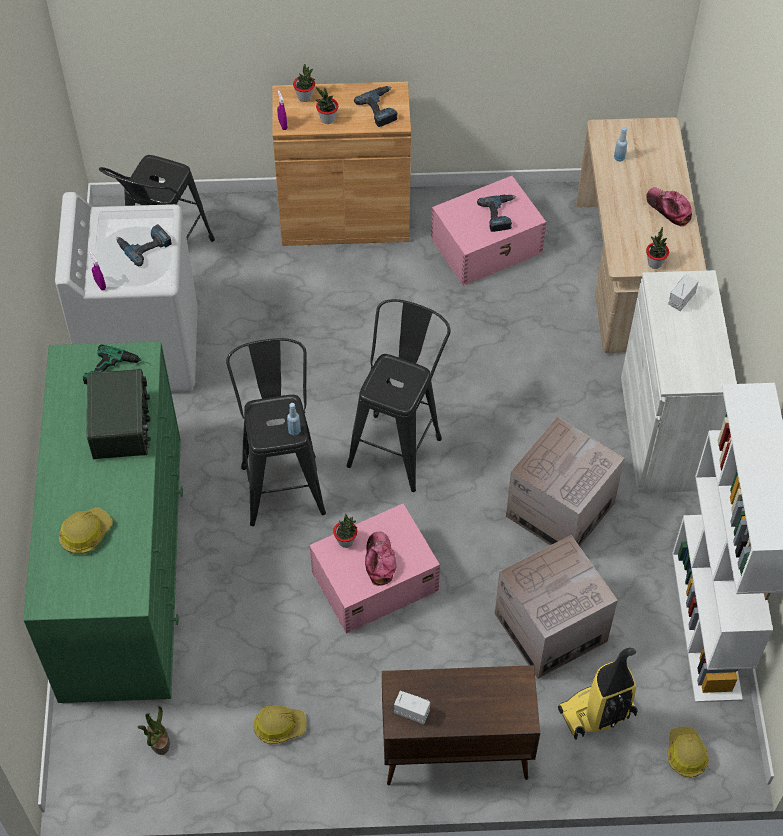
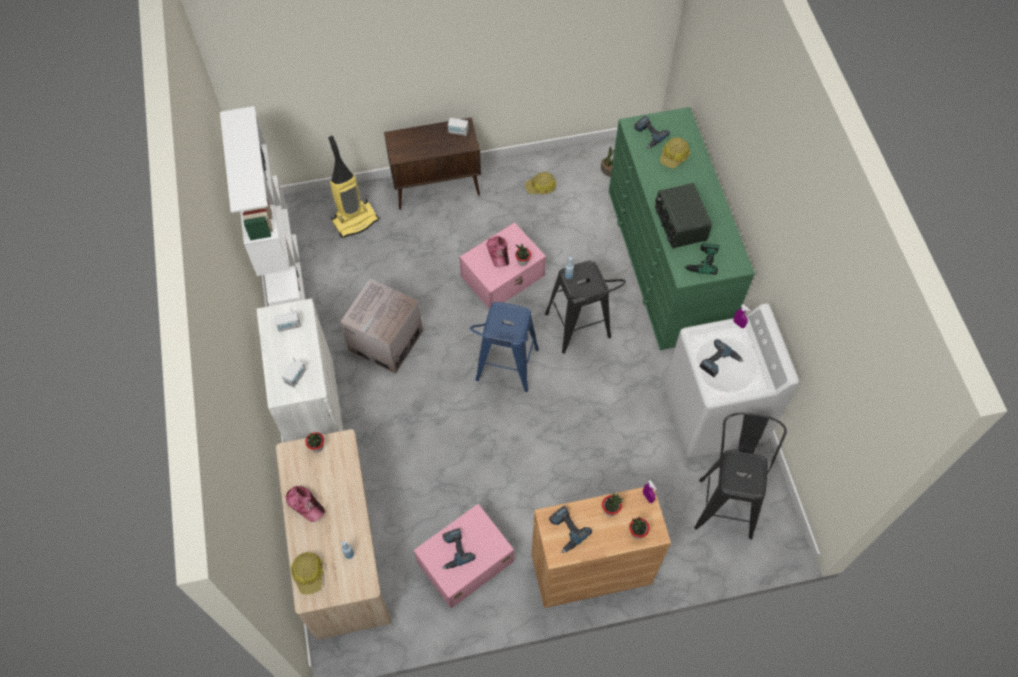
camera: 170 degrees right, 5 degrees up
(111, 577) = (648, 135): none -> power drill
(399, 444) = (505, 371): black stool -> blue stool
(550, 627) = (386, 264): cardboard box -> none
(685, 754) = (302, 206): hard hat -> hard hat (308, 573)
(691, 362) = (289, 325): none -> radio

